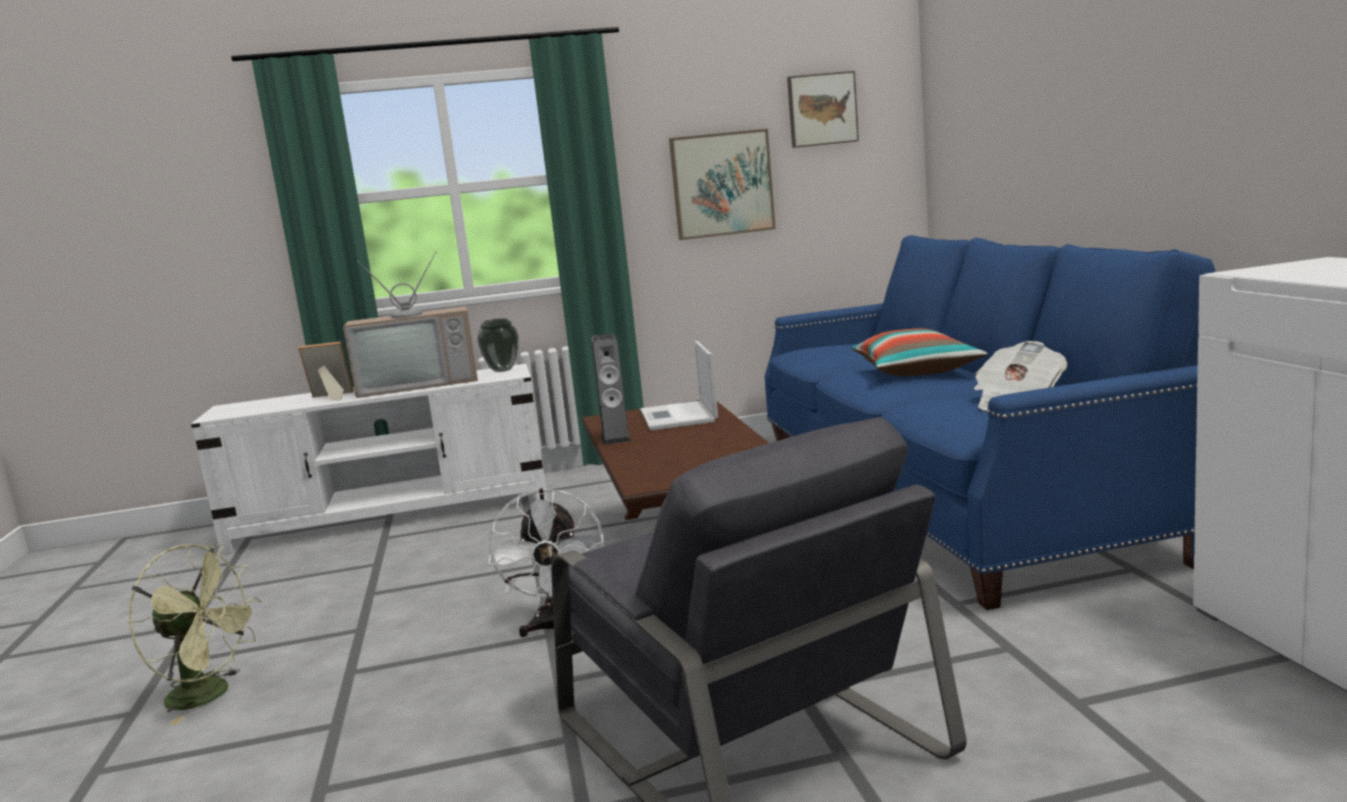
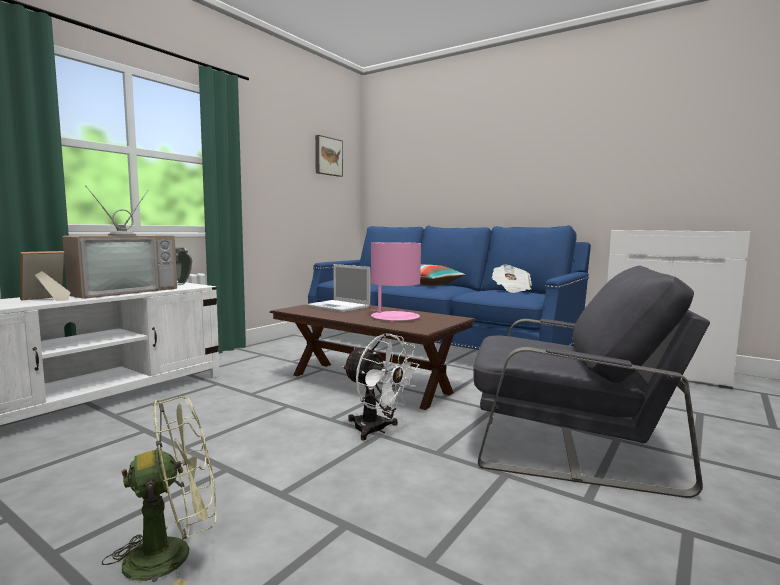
camera: 45 degrees left, 5 degrees down
(615, 438) = (331, 316): speaker -> none
(684, 451) = (394, 317): none -> pink table lamp
(722, 184) = (285, 185): picture -> none

